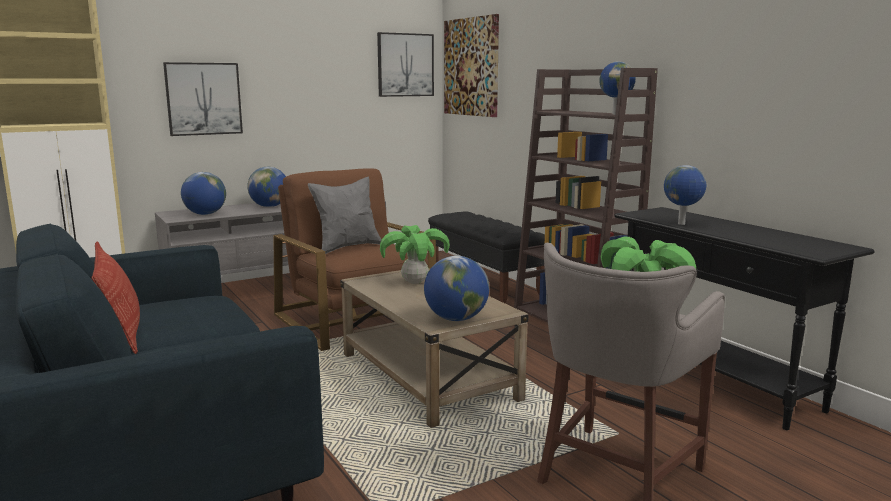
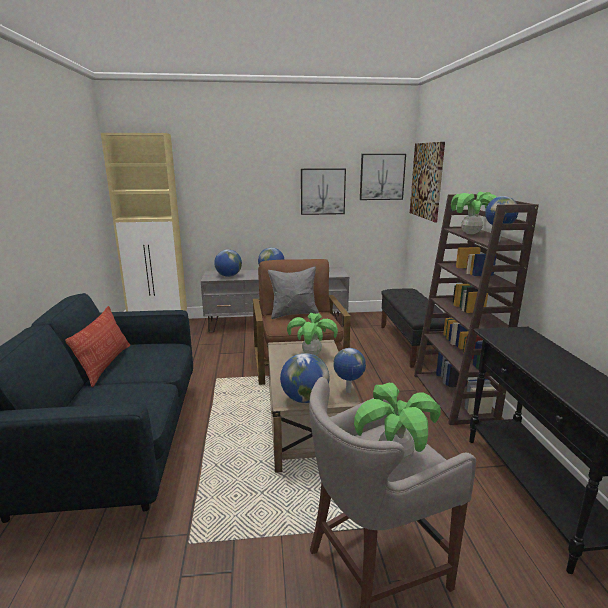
camera: 25 degrees right, 5 degrees up
(203, 99) = (237, 201): picture -> picture (322, 191)
(575, 112) = (470, 233): none -> potted plant
(681, 224) = (519, 354): globe -> globe (348, 392)

